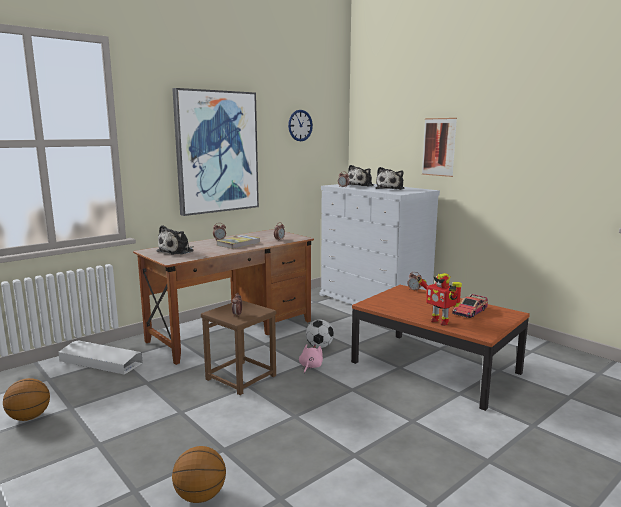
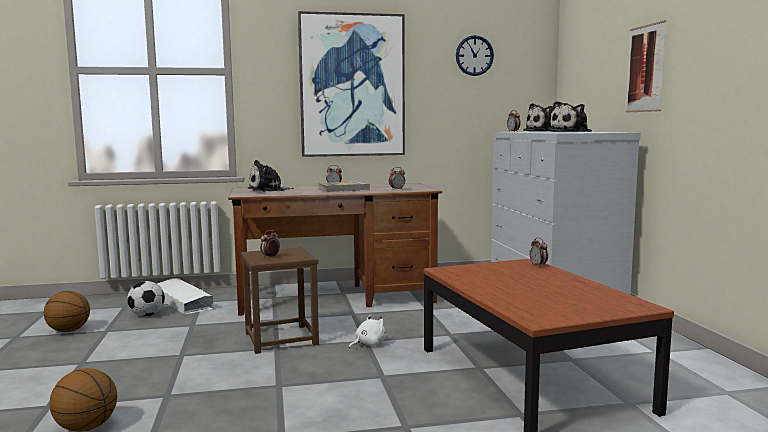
camera: 30 degrees right, 5 degrees down
(310, 367) = (368, 344): pink plush toy -> white plush toy
(319, 346) = (410, 327): football -> football (147, 315)
(440, 321) = (503, 298): toy robot -> none
(469, 311) = (573, 295): toy car -> none

